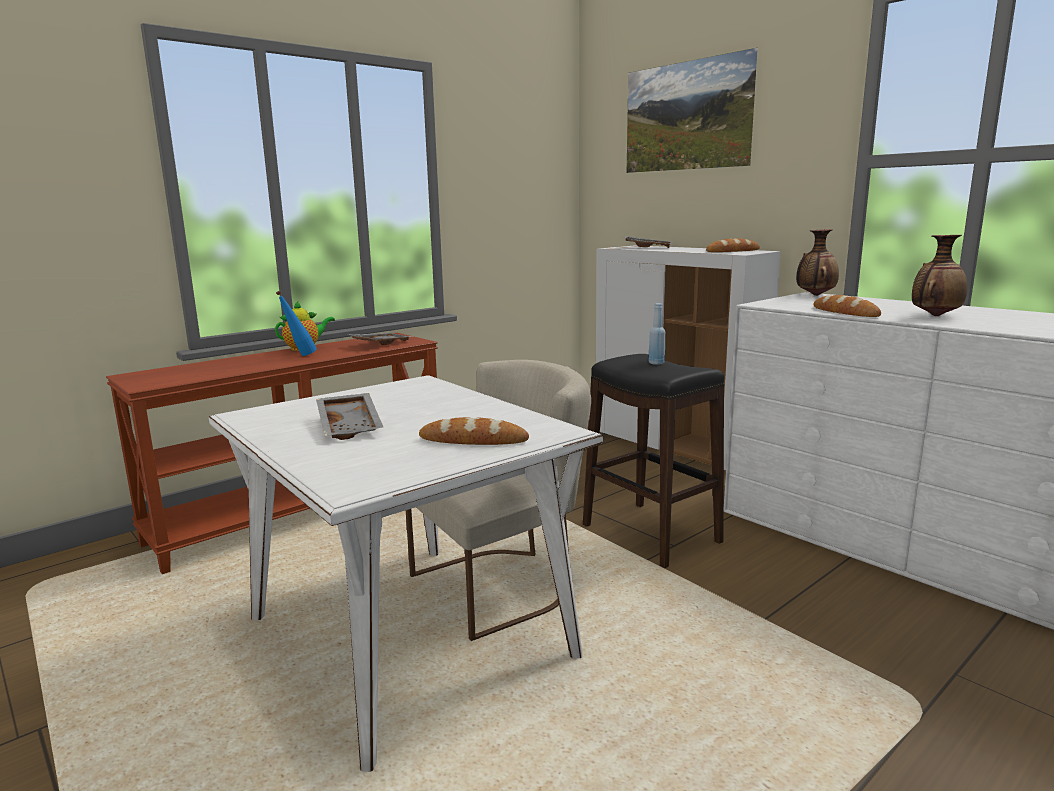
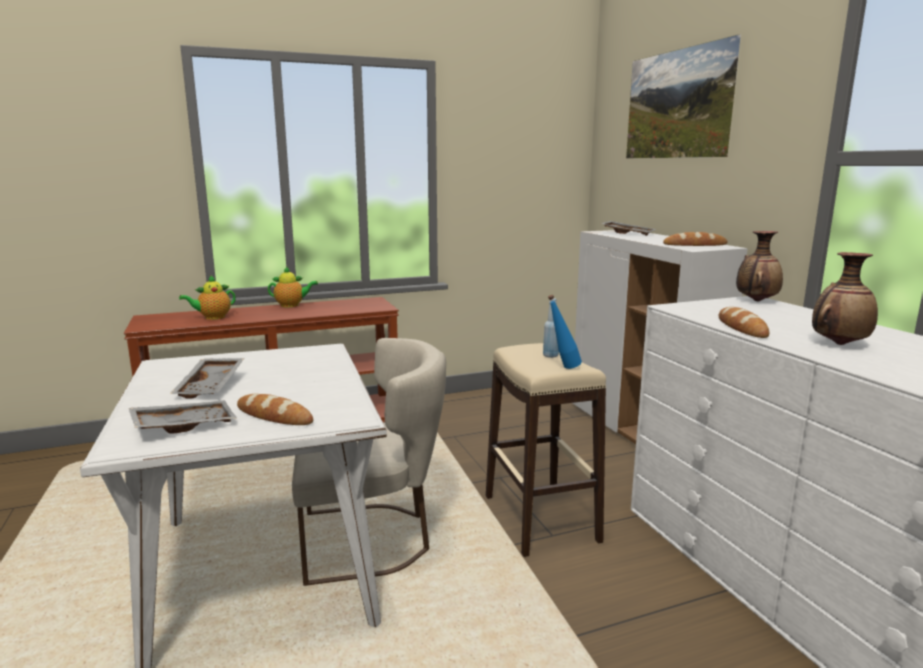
camera: 20 degrees right, 0 degrees up
(224, 368) = (212, 317): none -> teapot
(300, 356) = (278, 312): blue bottle -> blue bottle (562, 368)
(380, 344) = (351, 307): grey tray -> grey tray (184, 425)
(651, 533) = (541, 518): black stool -> beige stool

